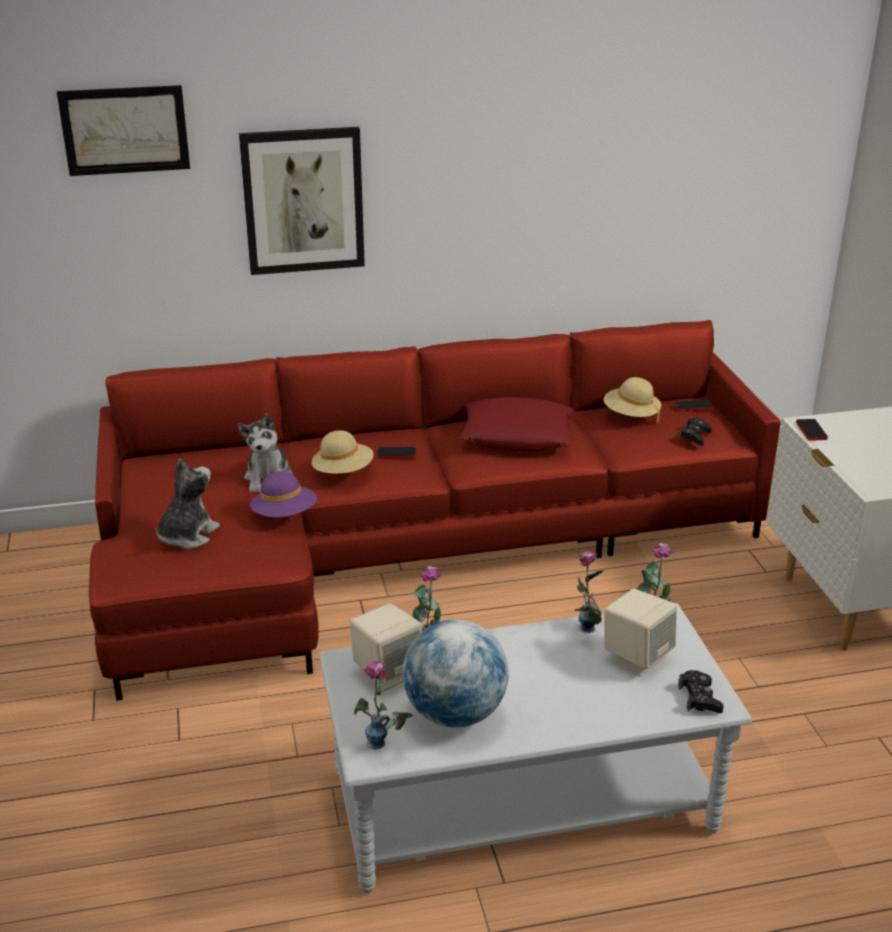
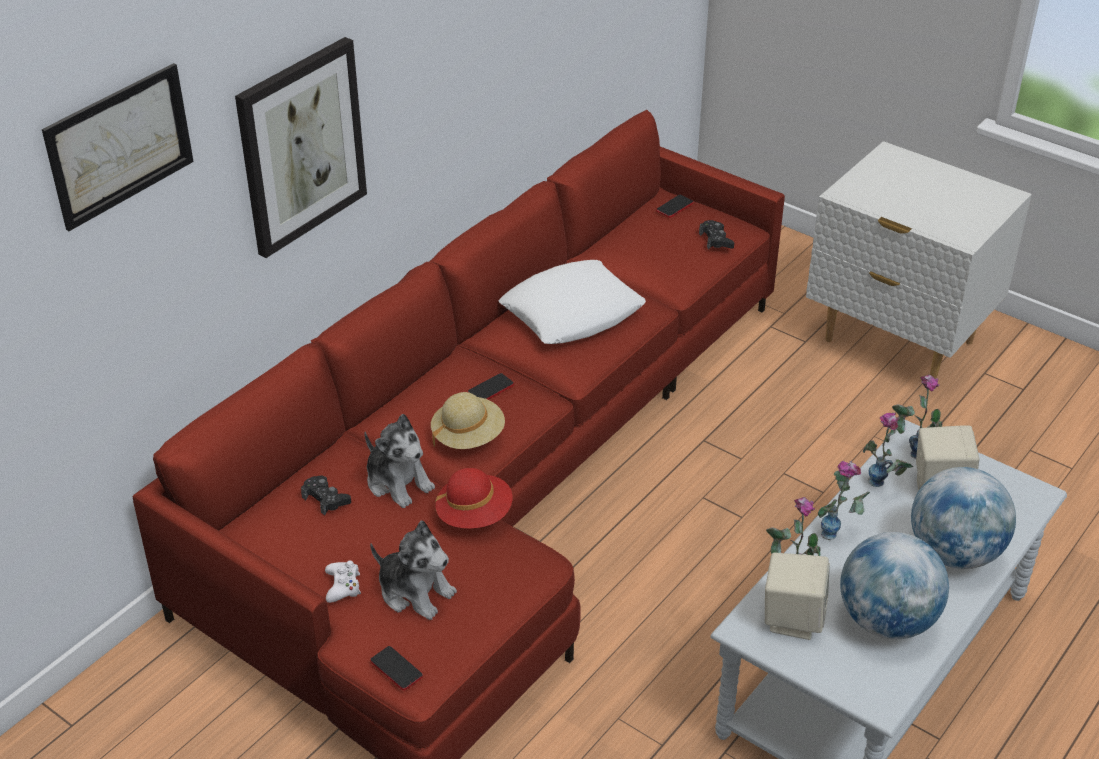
camera: 40 degrees left, 10 degrees up
(154, 512) = (343, 586): none -> white game controller
(187, 536) = (415, 592): plush toy -> plush toy turned 135 degrees clockwise
(284, 515) = (474, 515): purple hat -> red hat
(384, 750) = (881, 687): vase -> vase (840, 535)
(517, 435) = (572, 312): red pillow -> white pillow
(579, 703) = (954, 553): none -> globe
(631, 415) = (638, 242): beige hat -> none
(699, 698) = (1020, 496): black game controller -> black game controller (326, 499)
(811, 430) = (855, 200): phone -> phone (396, 669)

